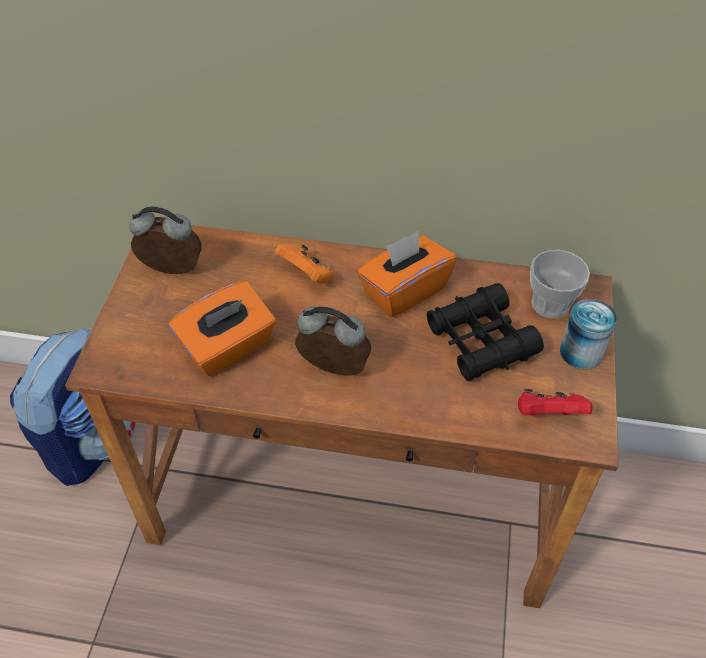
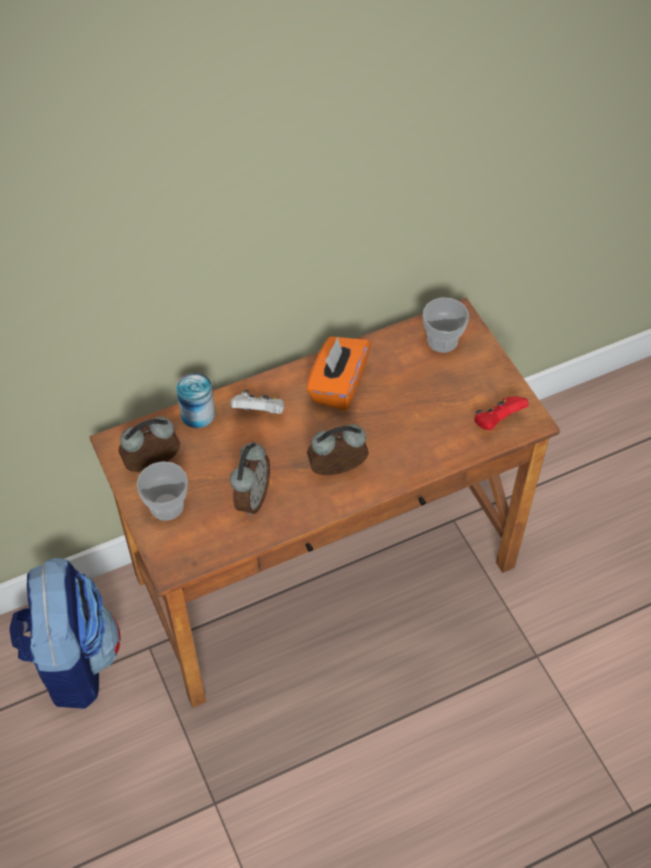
camera: 35 degrees left, 5 degrees up
(148, 312) = (166, 506): none -> cup
(228, 348) = (251, 498): orange tissue box -> alarm clock
(307, 276) = (259, 412): orange game controller -> white game controller
(481, 341) = (418, 394): black binoculars -> none
(581, 352) = (486, 365): can -> can (198, 414)

